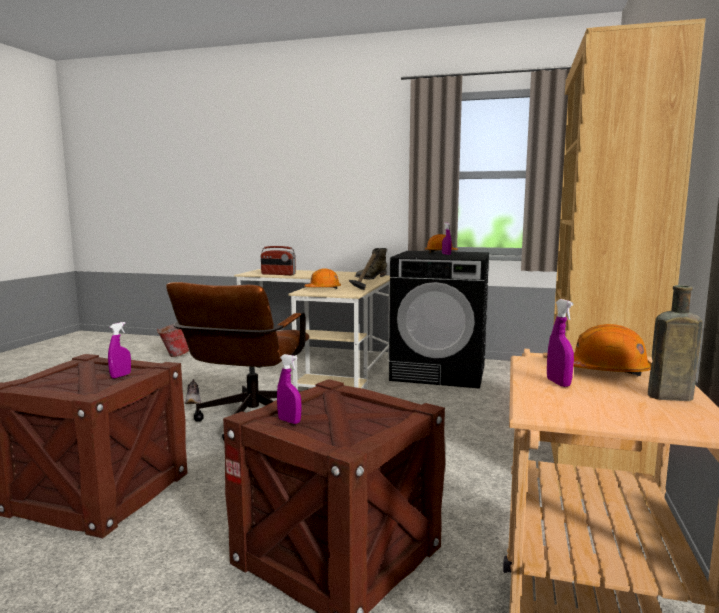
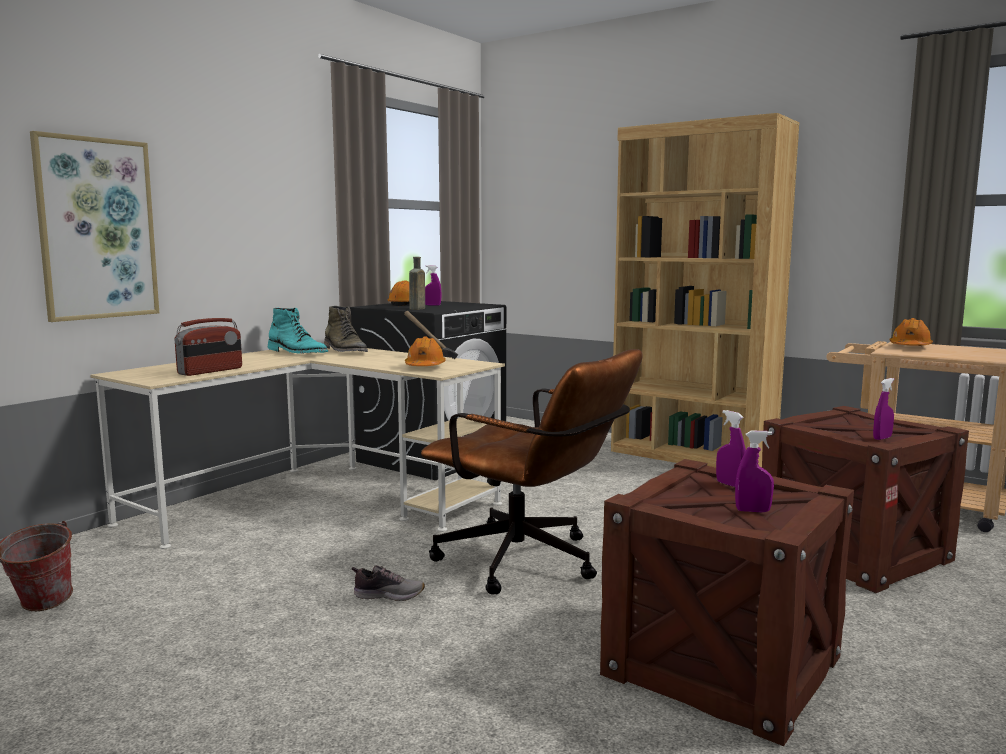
camera: 70 degrees left, 0 degrees up
(267, 198) = (97, 229): none -> picture
(351, 275) = (297, 353): none -> turquoise boot
(558, 383) = (942, 353): purple spray bottle -> purple spray bottle (753, 511)
(666, 396) = (959, 348): brown bottle -> brown bottle (416, 309)

